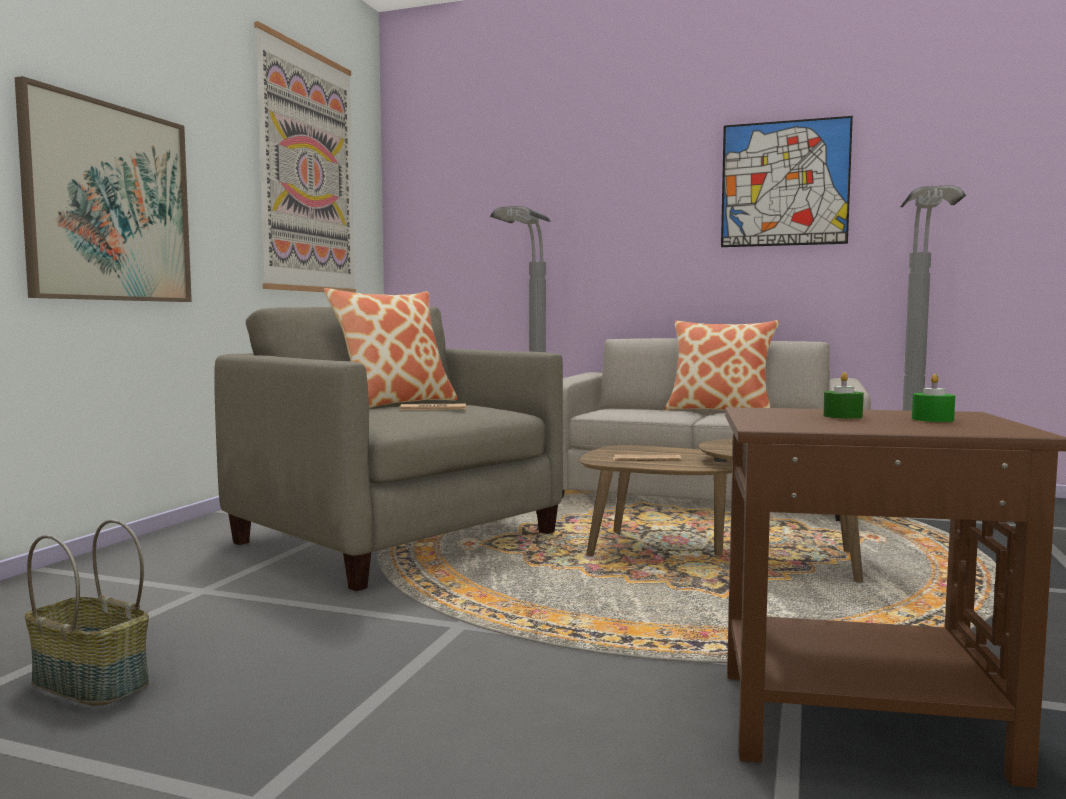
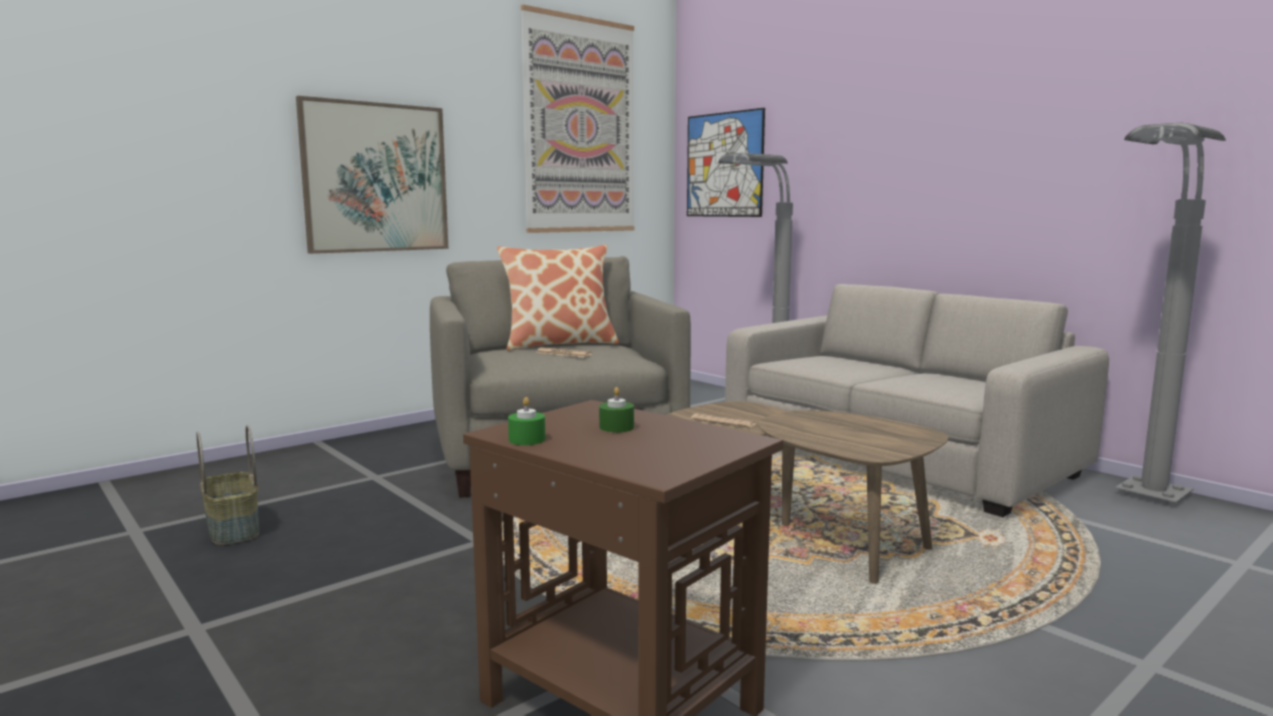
camera: 30 degrees right, 5 degrees up
(720, 410) = (927, 370): pillow -> none
(784, 183) = (1042, 113): picture -> picture (724, 165)
(932, 419) = (670, 444): green candle -> green candle (527, 439)

